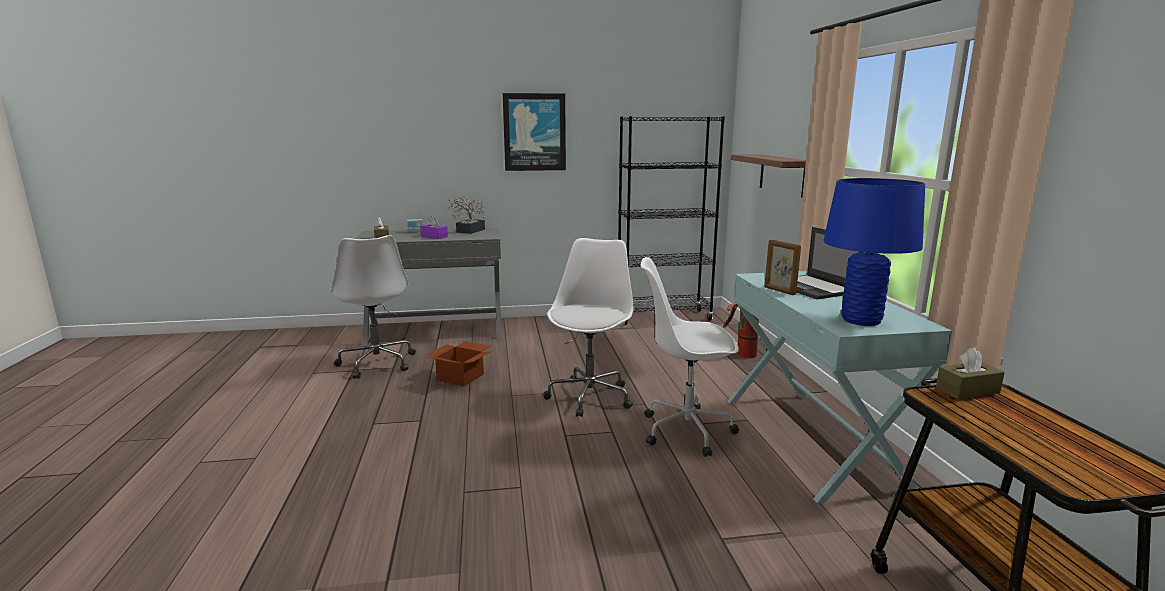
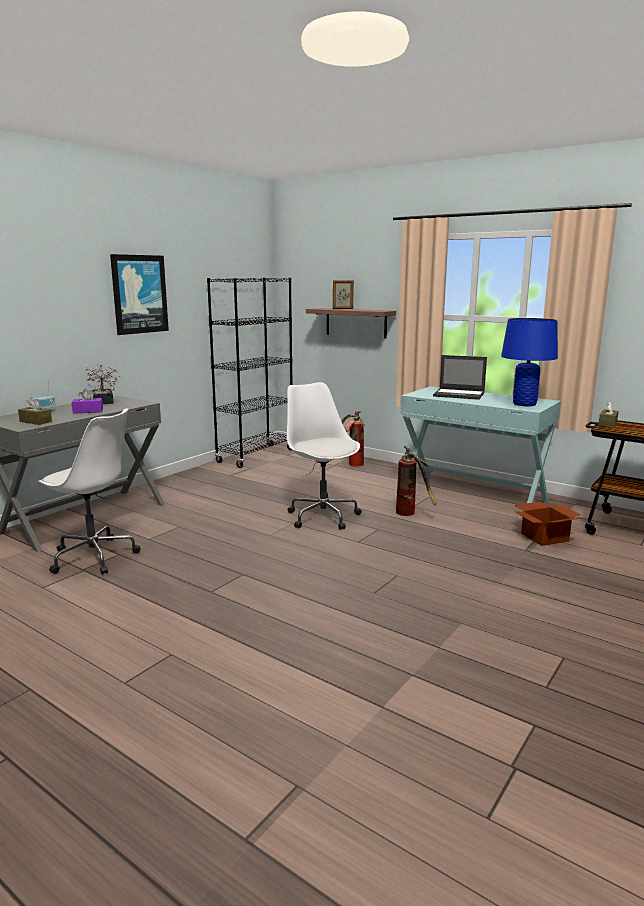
camera: 45 degrees left, 0 degrees up
(462, 377) = (201, 538): cardboard box -> cardboard box (544, 536)
(684, 431) = (412, 514): white office chair -> fire extinguisher
(779, 291) = (451, 399): picture frame -> picture frame (342, 309)

